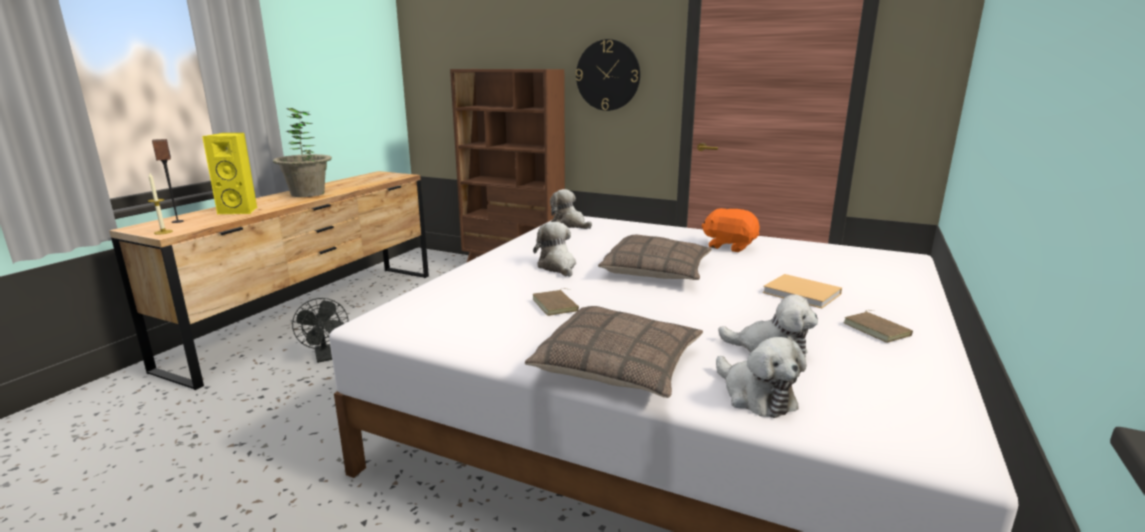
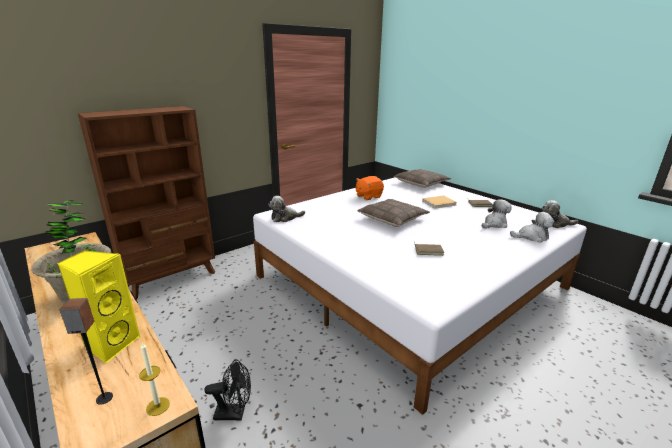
camera: 65 degrees left, 5 degrees up
(557, 267) = (367, 238): plush toy -> plush toy (555, 224)
(608, 75) = (217, 107): wall clock -> none
(618, 365) = (504, 253): pillow -> pillow (421, 183)

